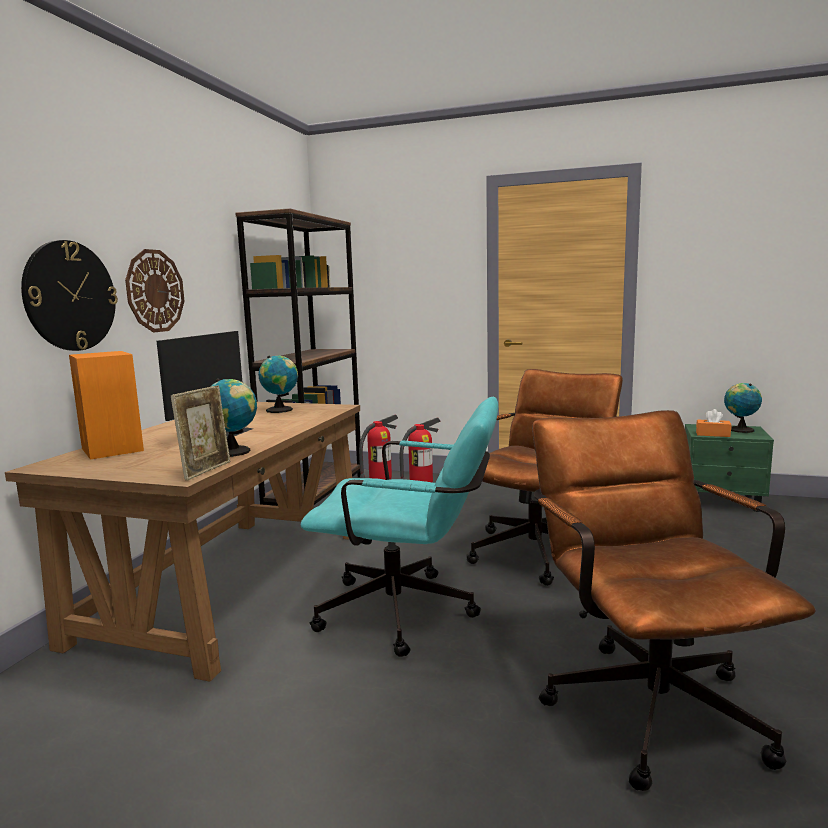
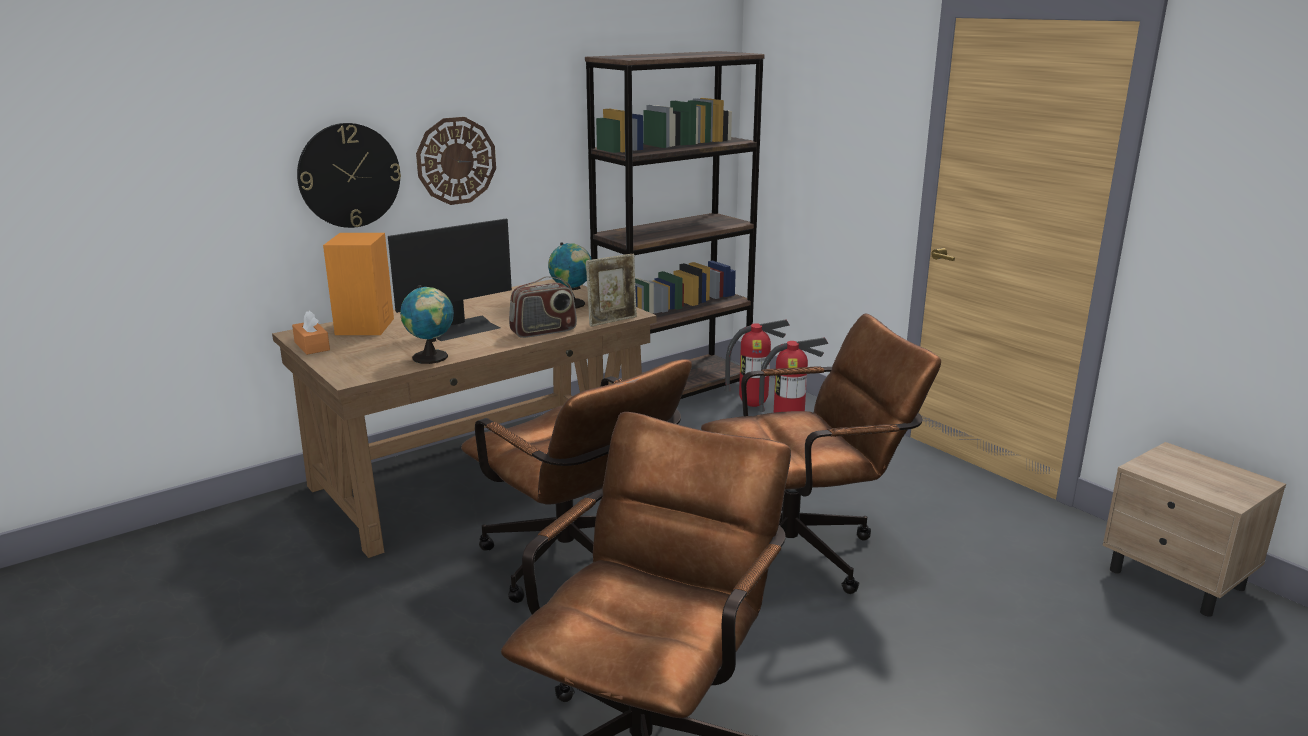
camera: 35 degrees right, 10 degrees up
(206, 470) = (376, 375): picture frame -> picture frame (612, 321)
(296, 424) = (543, 331): none -> radio
(410, 613) = (577, 565): turquoise office chair -> brown office chair
(713, 434) = (1160, 473): orange tissue box -> orange tissue box (312, 346)
(723, 501) = (1177, 580): green nightstand -> beige nightstand
(739, 429) = (1229, 479): globe -> none

